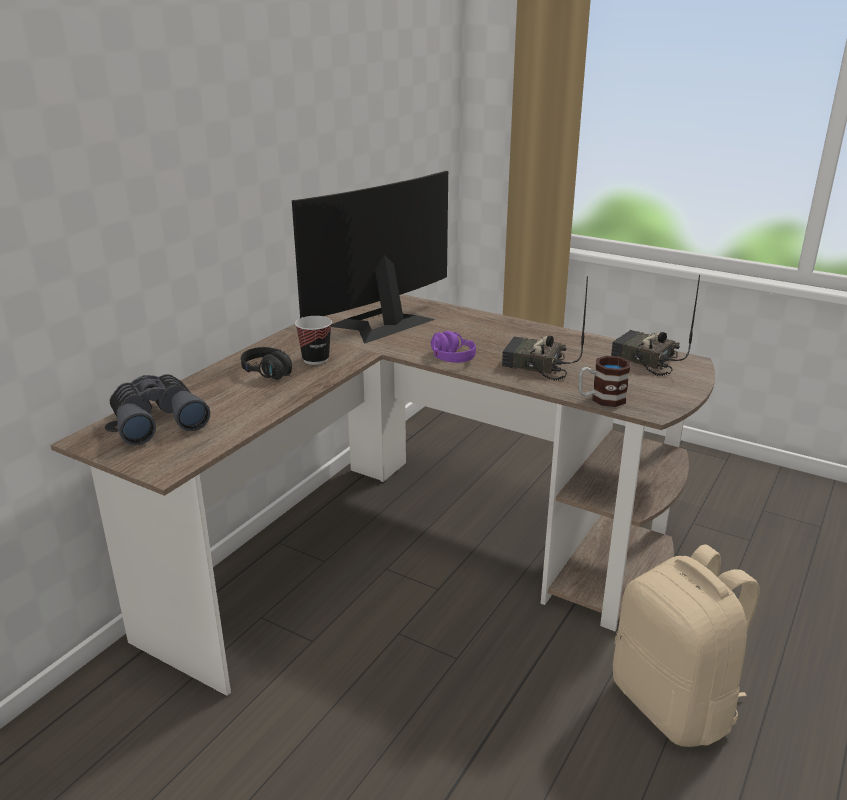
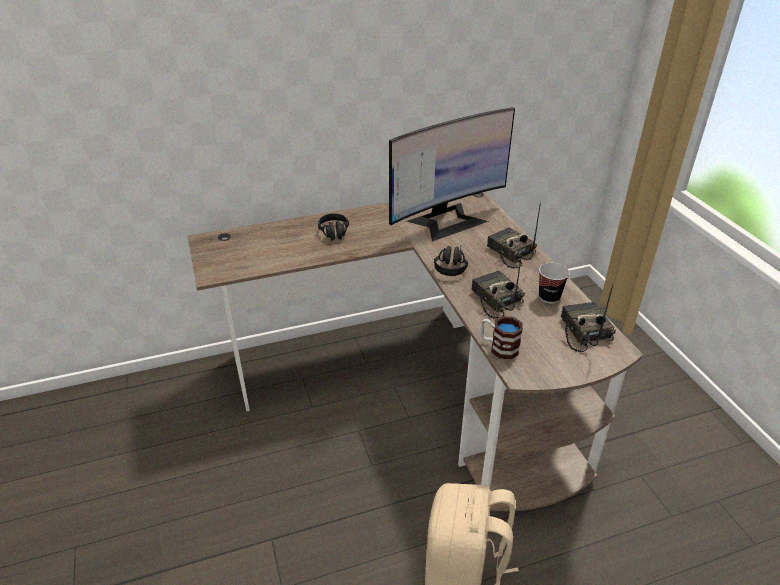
camera: 40 degrees right, 10 degrees up
(157, 420) = (243, 241): grey binoculars -> none
(315, 359) = (371, 234): cup -> cup (549, 297)
(381, 323) = (447, 221): monitor -> monitor turned 150 degrees clockwise
(448, 355) = (451, 265): purple headphones -> black headphones
(486, 327) = (509, 253): none -> radio

